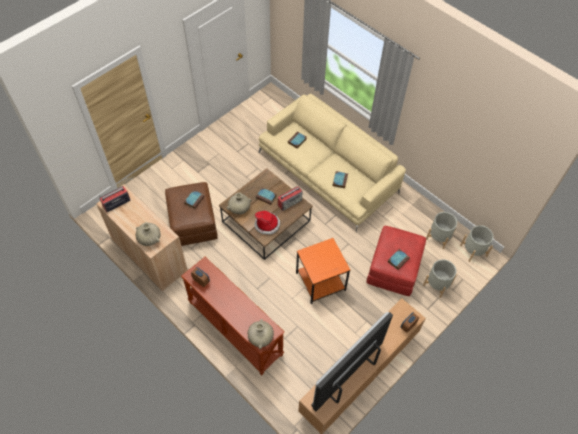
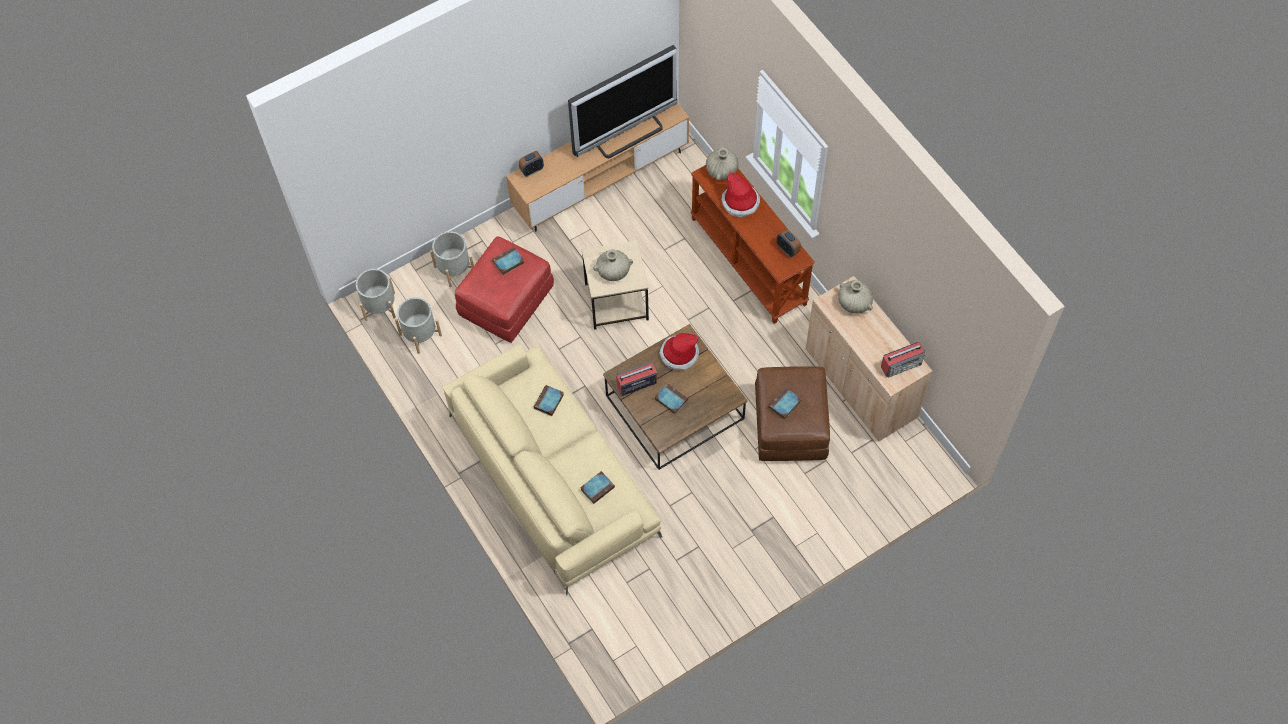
camera: 165 degrees left, 5 degrees up
(239, 208) = (716, 388): beige vase -> beige vase (613, 271)
(241, 312) = (740, 202): none -> hat
(320, 282) = (617, 300): orange side table -> beige side table

